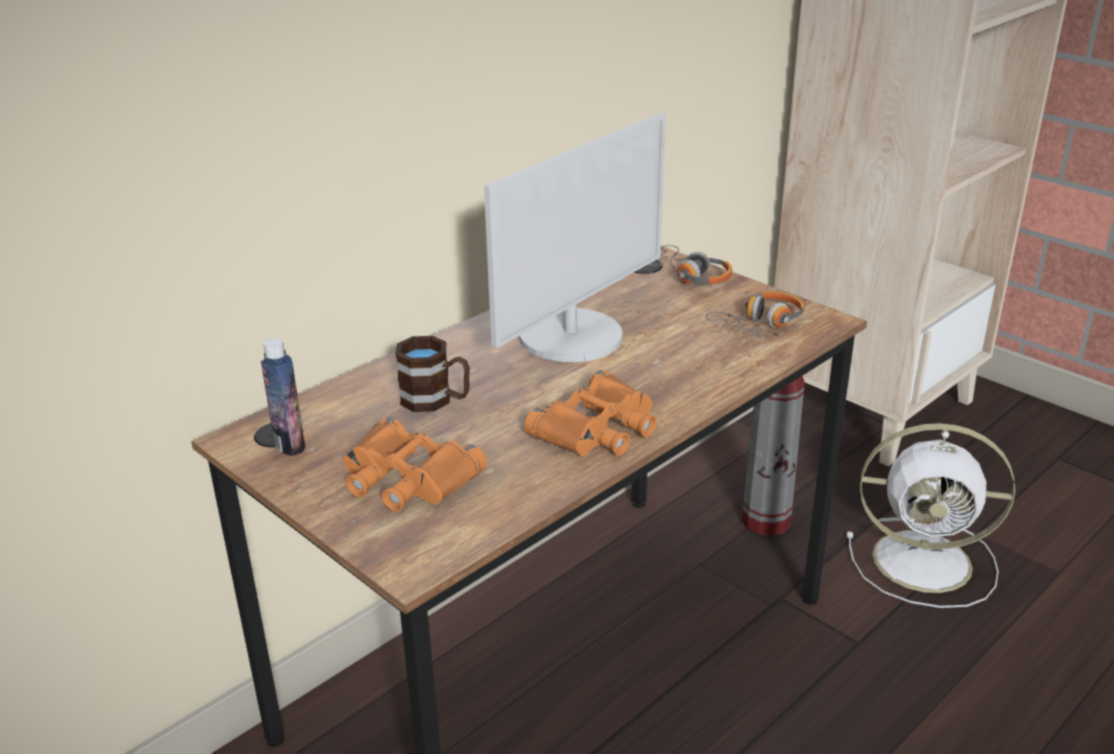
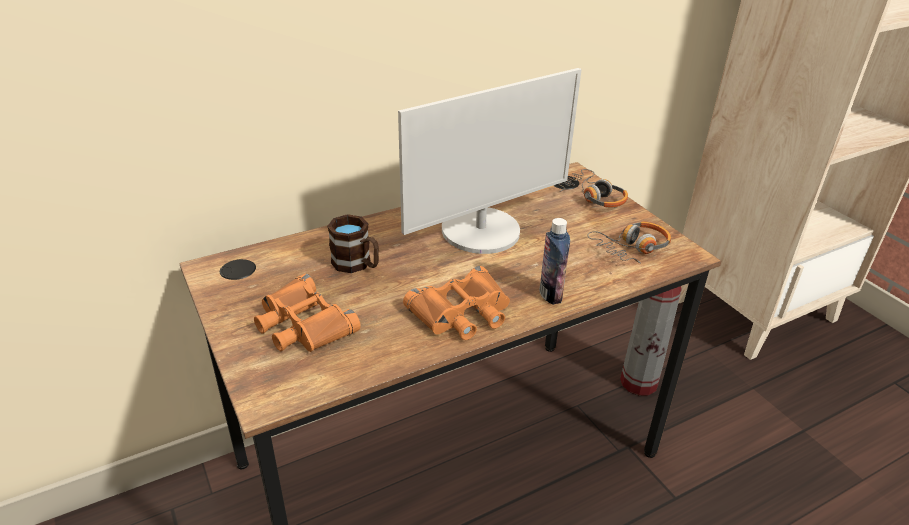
camera: 15 degrees right, 5 degrees up
(289, 444) = (239, 279): bottle -> bottle (550, 294)
(926, 562) = (753, 444): white fan -> none

